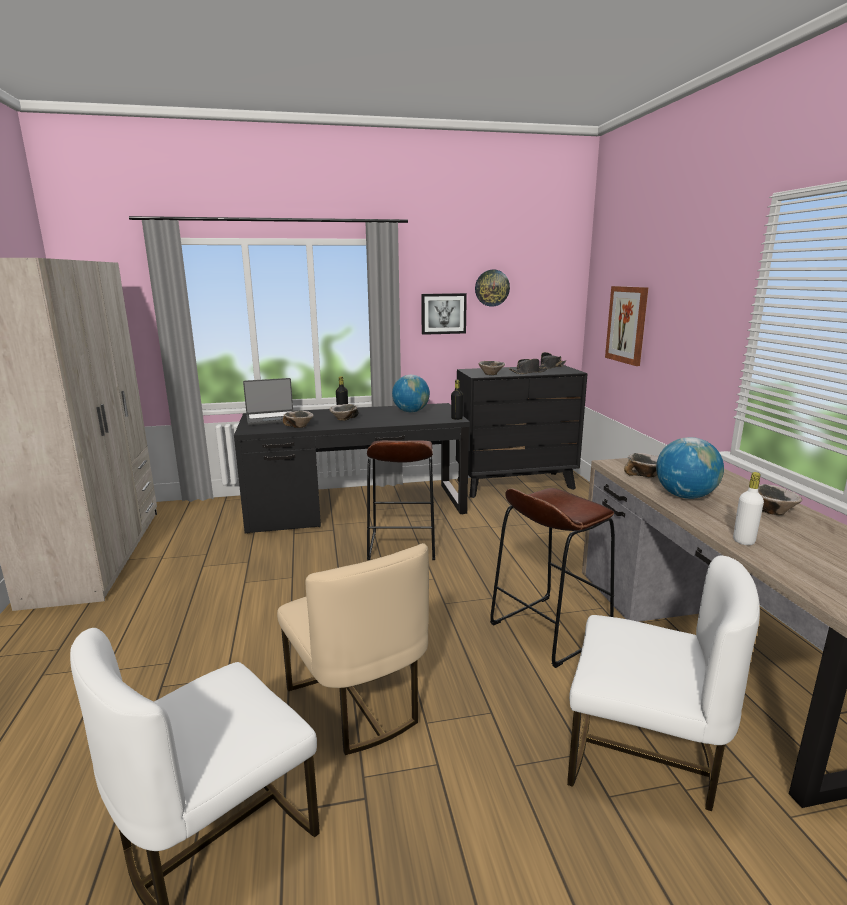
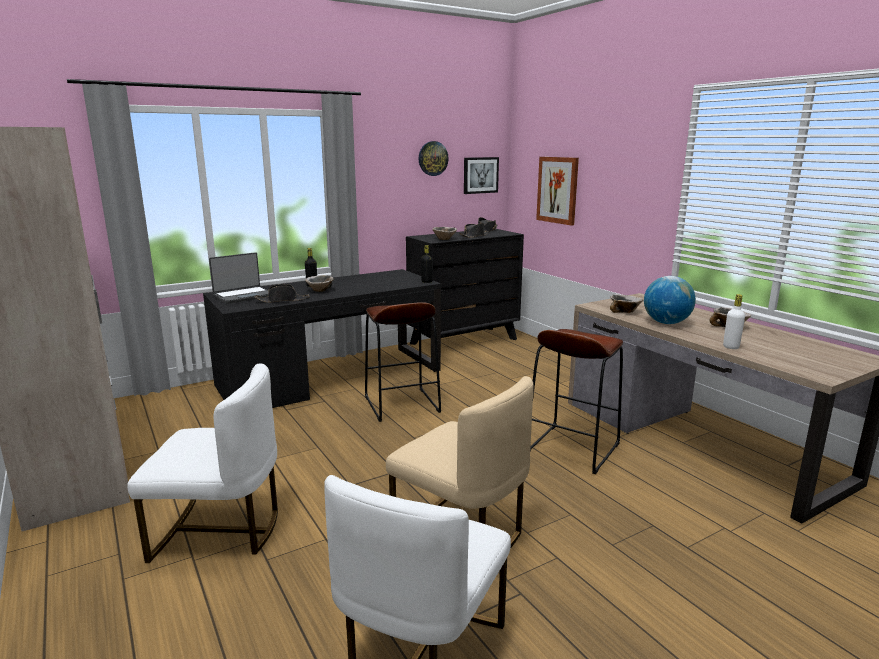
camera: 20 degrees left, 0 degrees up
(299, 426) = (283, 300): bowl -> black hat
(411, 411) = (377, 279): globe -> none
(443, 313) = (391, 183): picture -> picture (480, 175)
(641, 756) = (691, 518): white chair -> white chair (219, 531)

